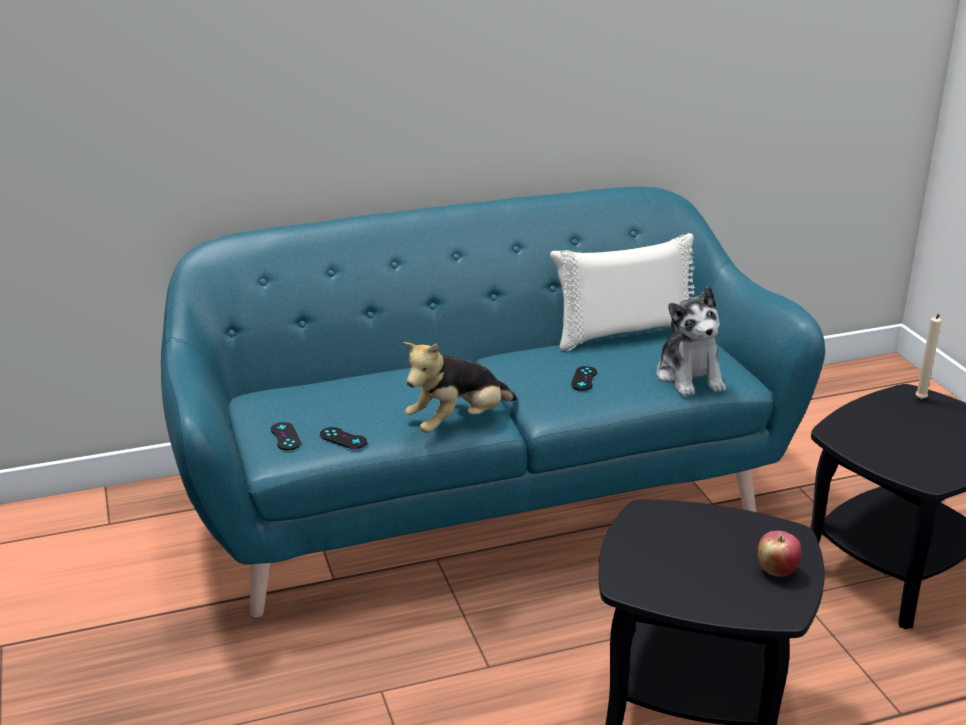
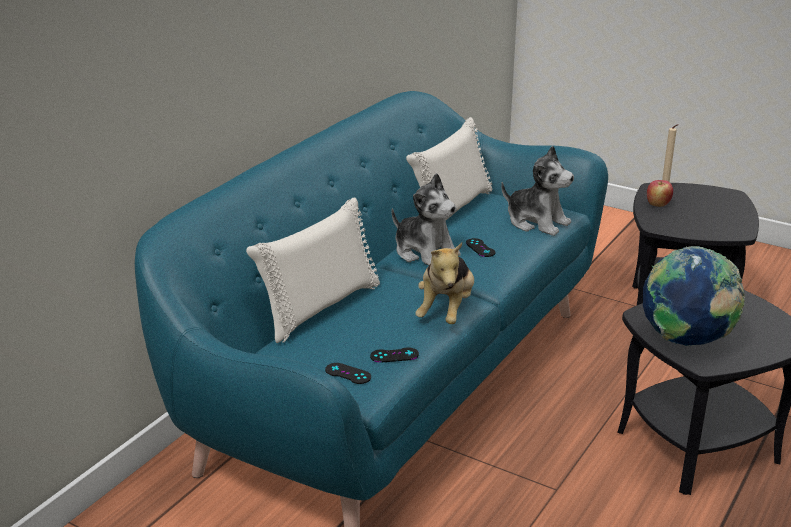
camera: 40 degrees left, 0 degrees up
(357, 374) = (319, 308): none -> white pillow
(528, 363) = (425, 252): none -> plush toy
(646, 556) = (685, 341): none -> globe
(776, 570) = (756, 316): apple -> apple (658, 204)

